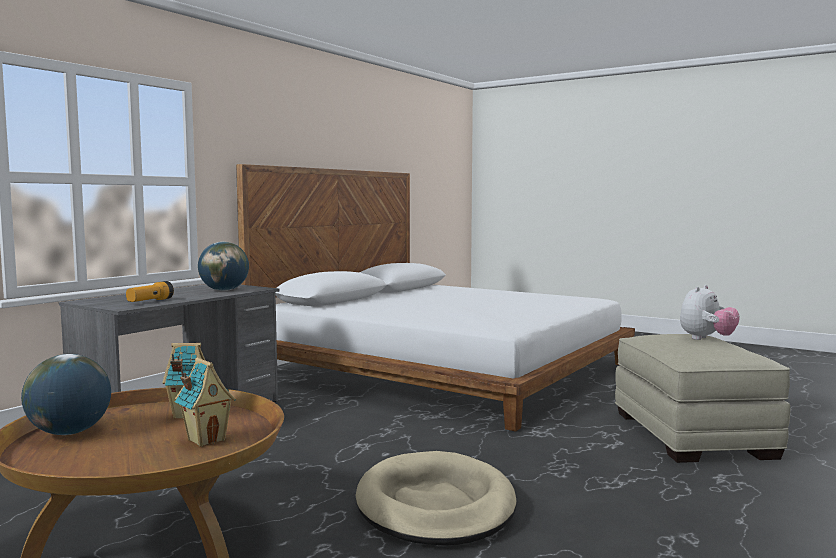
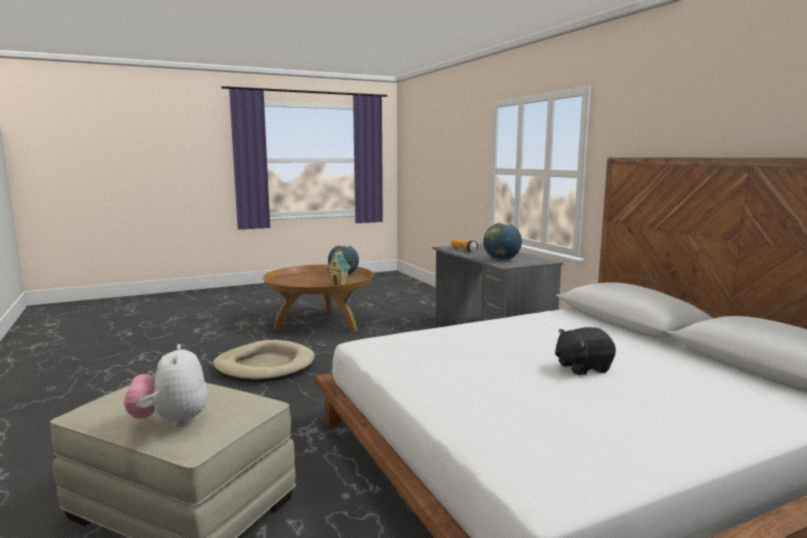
camera: 120 degrees right, 5 degrees up
(206, 439) = (301, 285): toy house -> none
(459, 300) = (582, 367): none -> black plush toy

